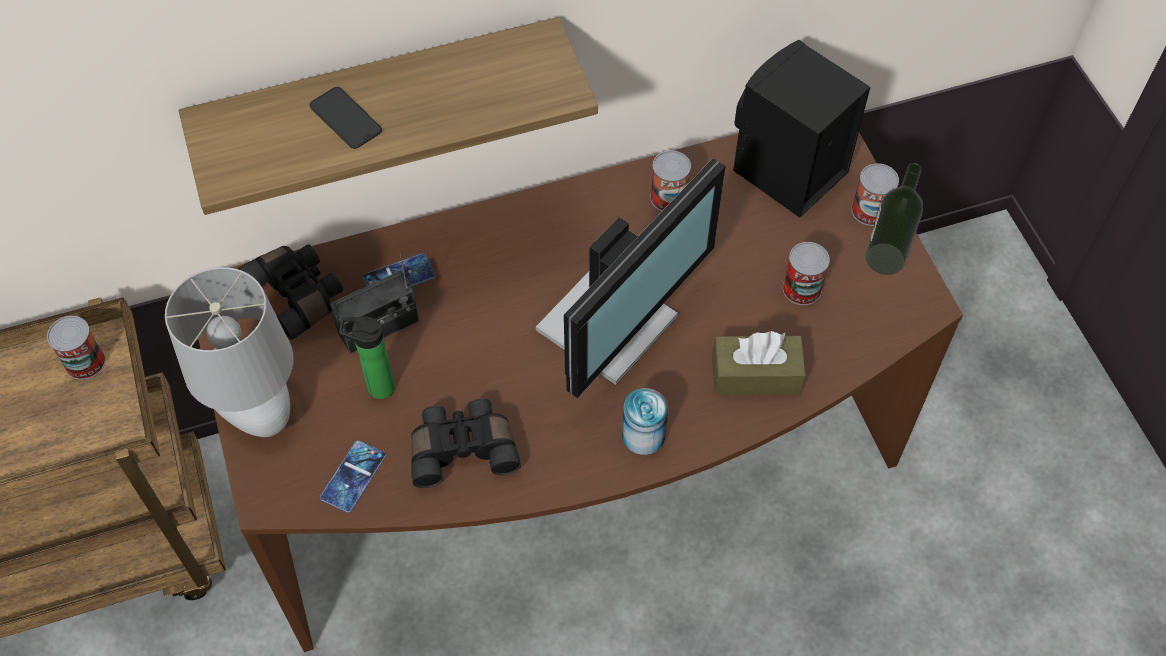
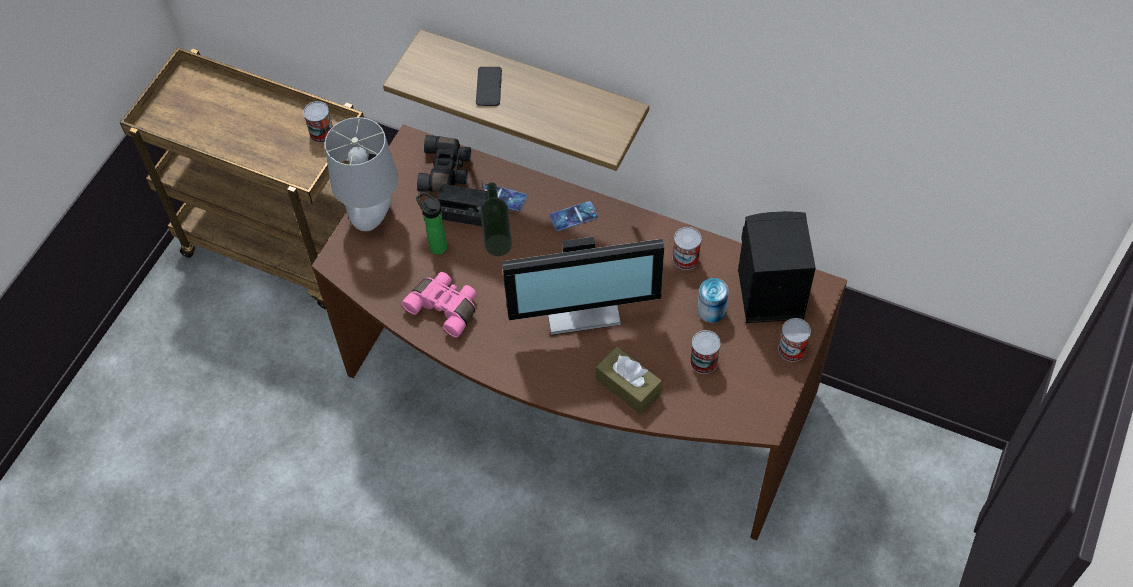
camera: 45 degrees right, 0 degrees up
(353, 476) = (383, 280): phone -> phone (573, 216)
(463, 448) = (445, 307): black binoculars -> pink binoculars
(643, 435) = (537, 370): can -> can (711, 310)
(885, 258) = (769, 381): bottle -> bottle (498, 245)

